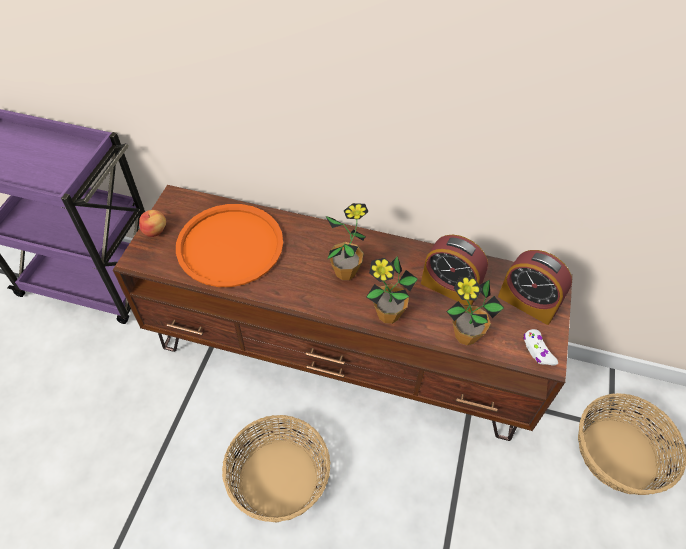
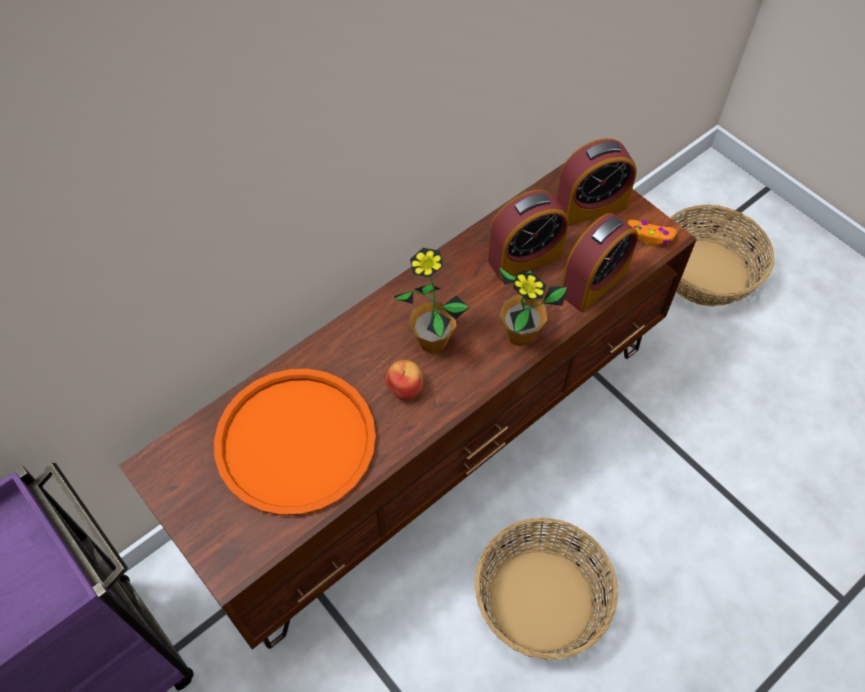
camera: 55 degrees left, 5 degrees up
(155, 231) = (196, 519): apple -> apple (405, 388)
(465, 336) = (594, 283): potted plant -> alarm clock
(537, 350) = (650, 236): white game controller -> orange game controller

